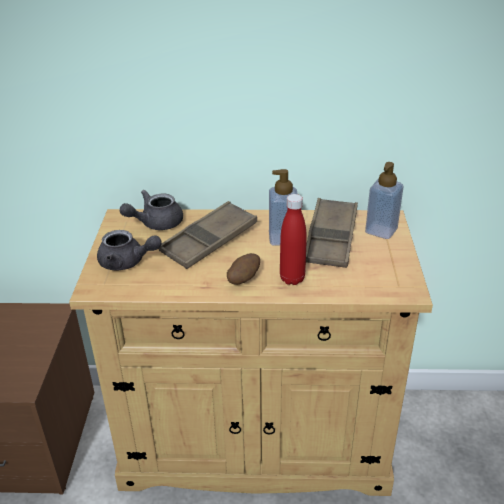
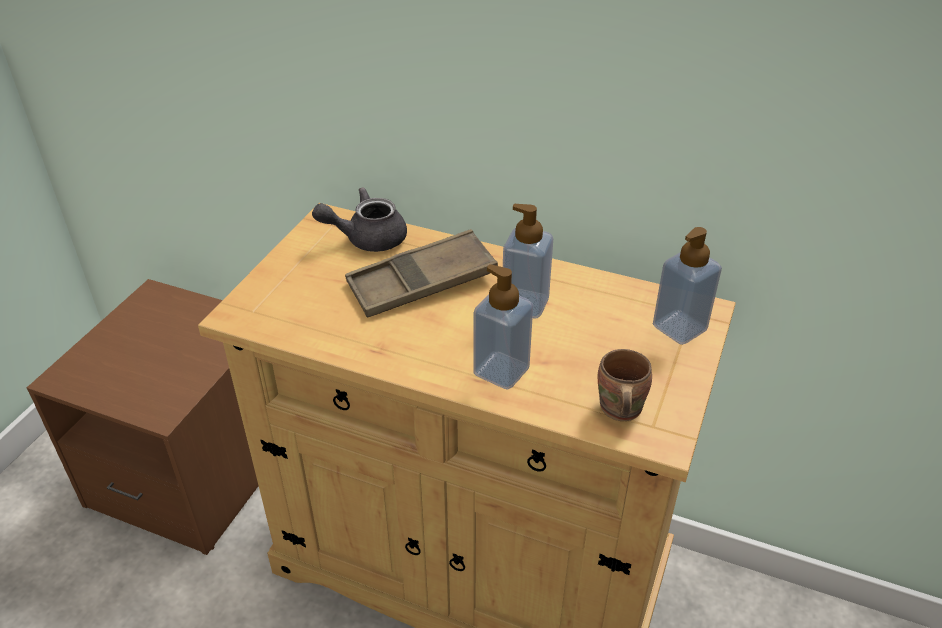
camera: 20 degrees right, 5 degrees up
(127, 262) = (298, 288): grey teapot -> none
(243, 279) = (433, 353): potato -> none
(292, 279) = (501, 371): red bottle -> soap dispenser
(331, 238) = (595, 321): brown tray -> none
(374, 282) = (618, 410): none -> brown mug

